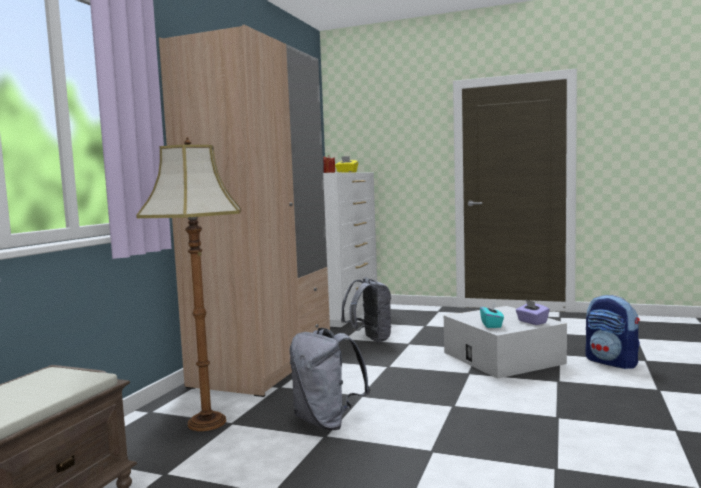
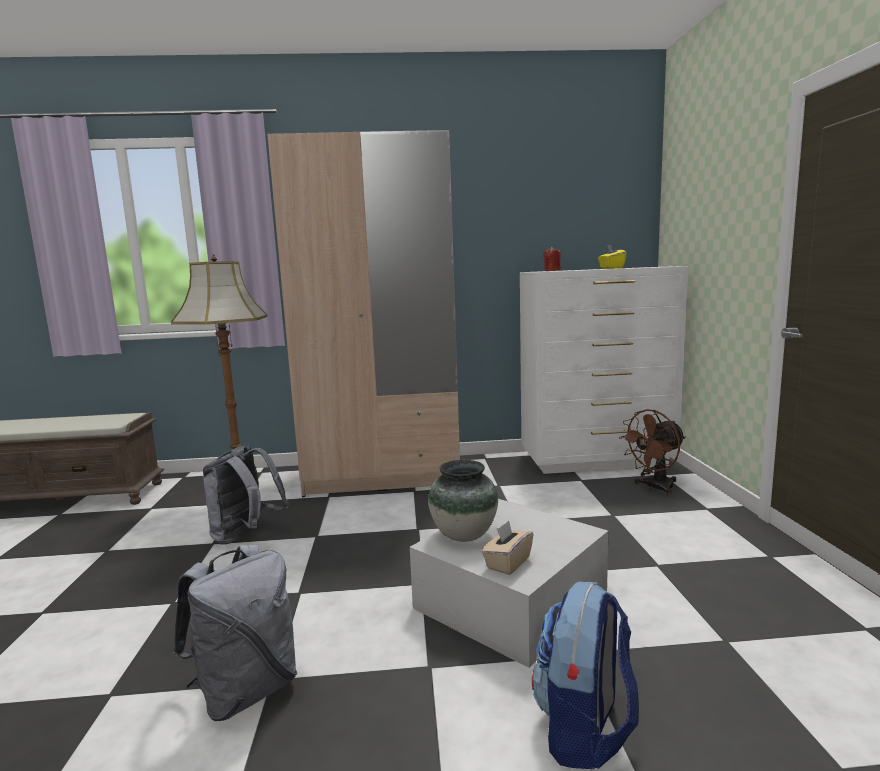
camera: 65 degrees right, 5 degrees up
(370, 339) = (510, 498): grey backpack -> grey backpack (246, 690)
(399, 313) = (654, 488): none -> brown fan
(491, 325) = (464, 535): turquoise tissue box -> vase
(532, 322) = (507, 563): purple tissue box -> beige tissue box

